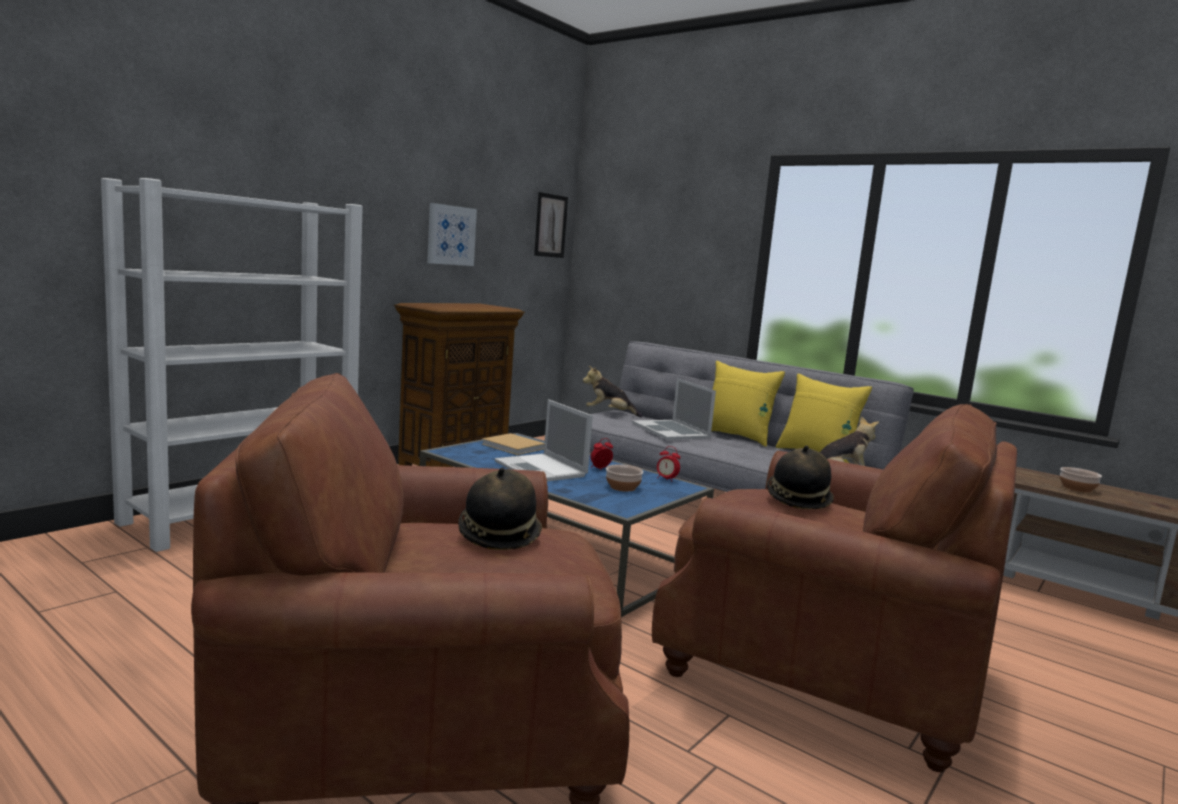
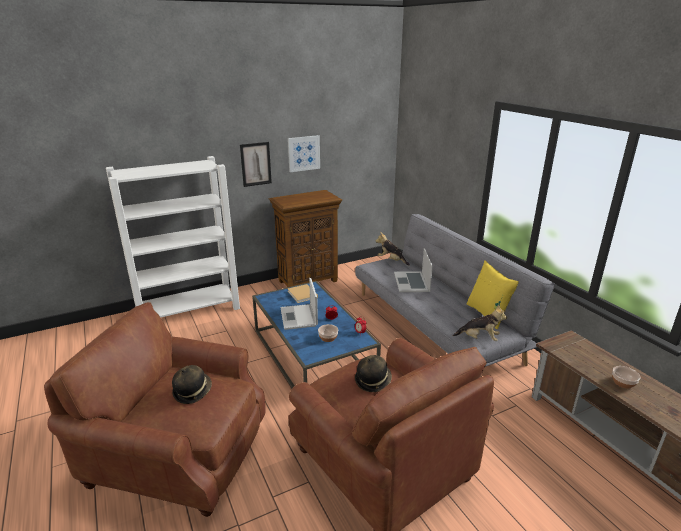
camera: 25 degrees right, 15 degrees up
(550, 225) = (377, 133): picture -> picture (256, 164)
(736, 437) = (450, 291): yellow pillow -> none

